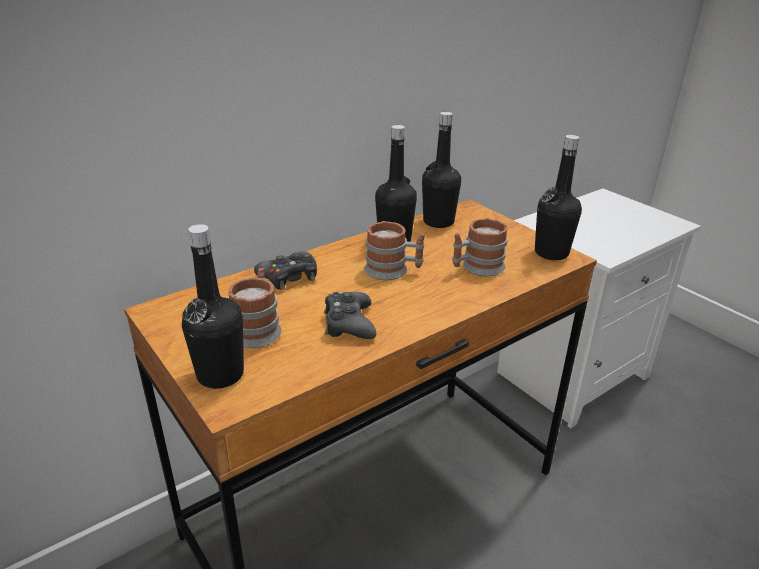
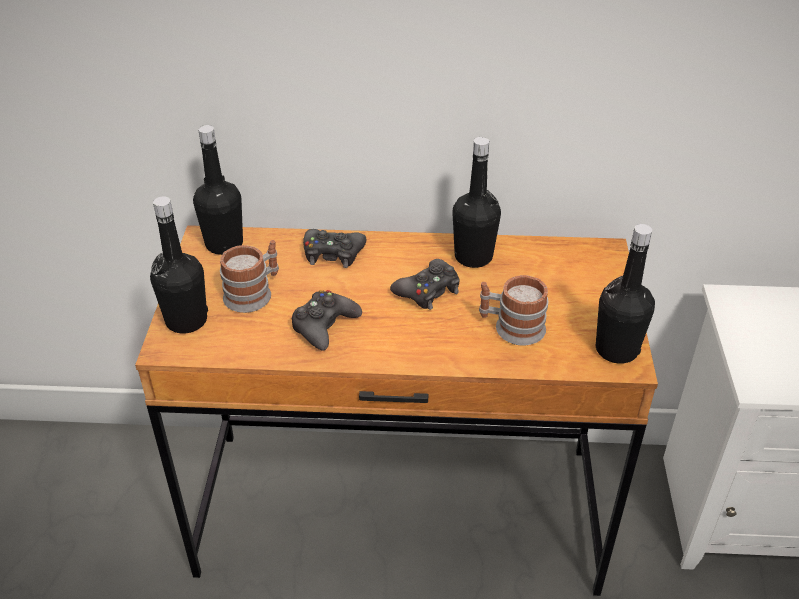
camera: 40 degrees right, 10 degrees up
(393, 270) = (428, 291): mug -> black game controller
(438, 222) = (548, 254): black bottle -> black bottle (224, 244)

